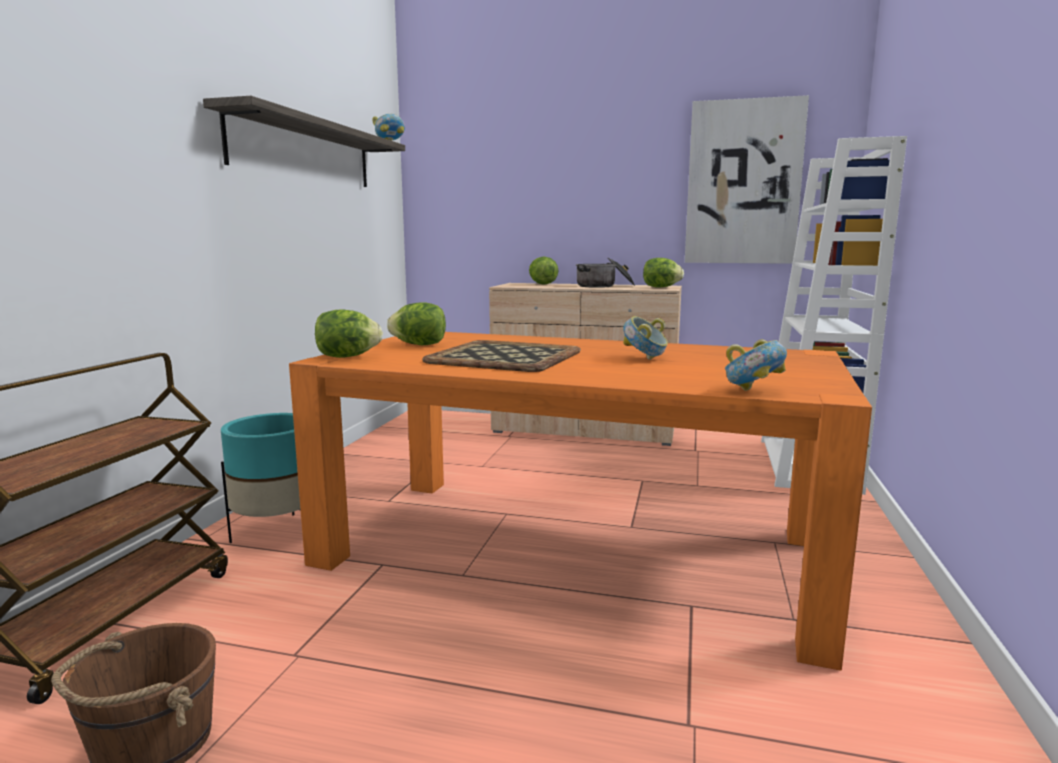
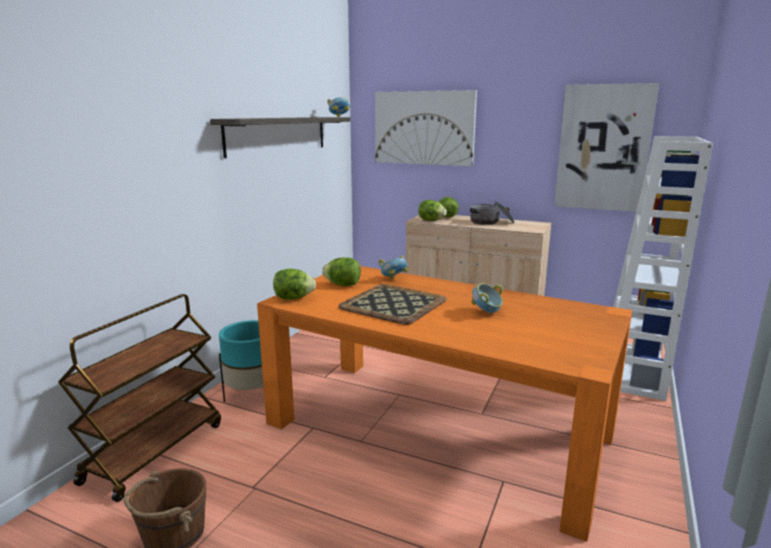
camera: 10 degrees right, 5 degrees up
(505, 167) = (424, 128): none -> picture
(661, 287) = (532, 226): lettuce -> lettuce (431, 220)
(753, 391) = (539, 359): bowl -> bowl (393, 279)

